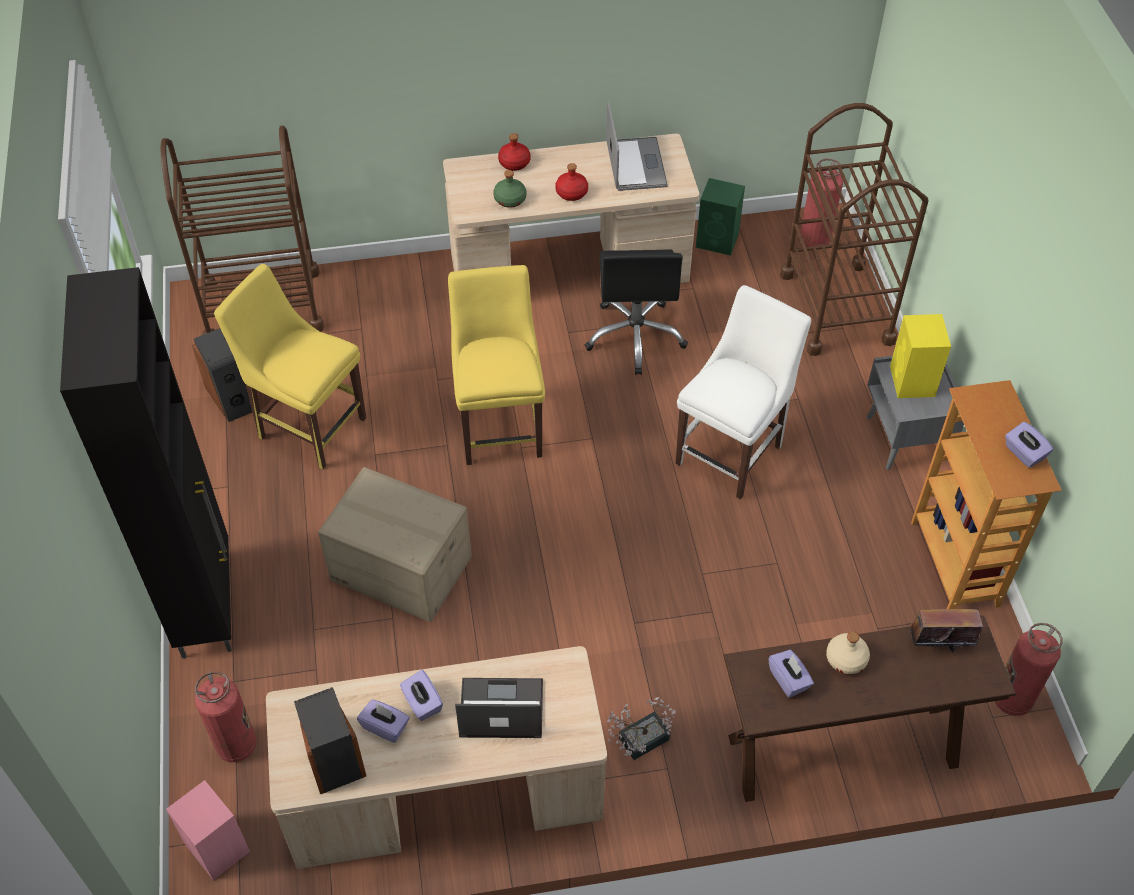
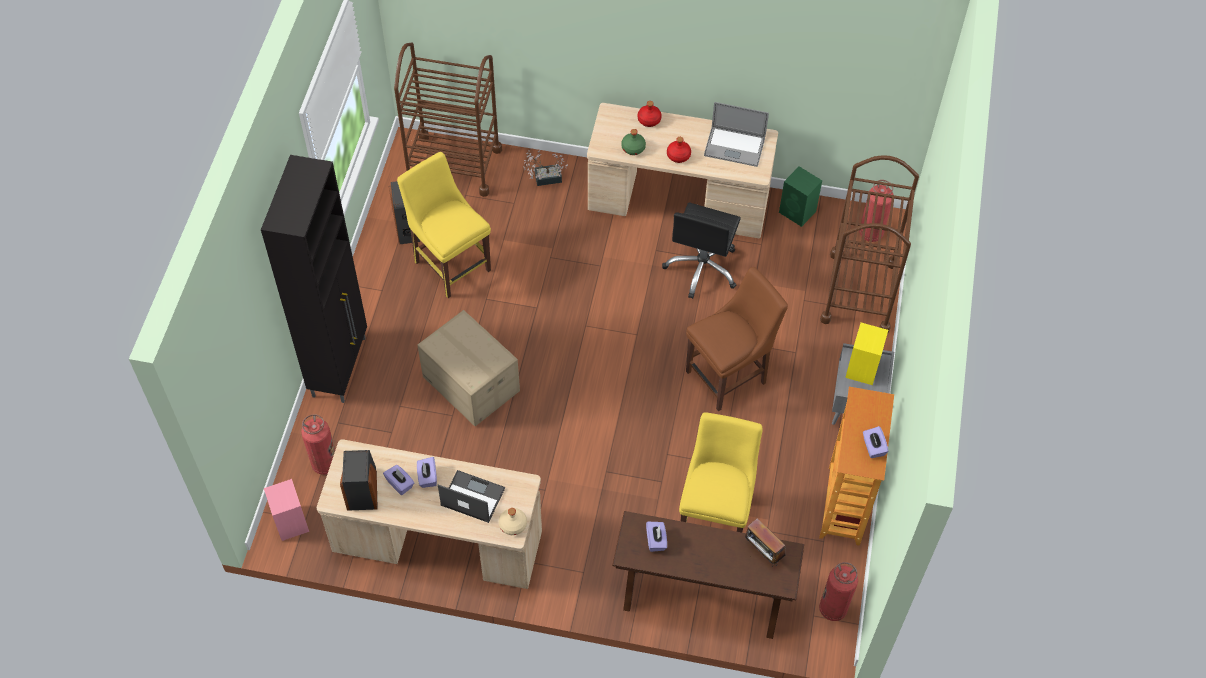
camera: 20 degrees right, 5 degrees up
(500, 425) = (578, 305): yellow chair -> yellow chair (715, 518)
(636, 164) = (734, 146): laptop -> laptop turned 90 degrees clockwise
(638, 741) = (573, 549): potted plant -> potted plant (544, 178)
(732, 451) = (729, 375): white chair -> brown chair
(846, 659) = (699, 541): beige bottle -> beige bottle (513, 525)
(938, 644) = (763, 552): radio -> radio turned 150 degrees counterclockwise

